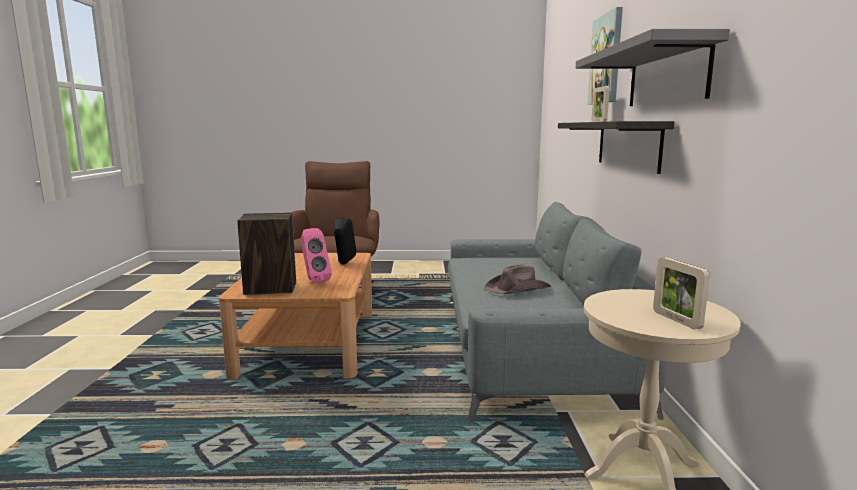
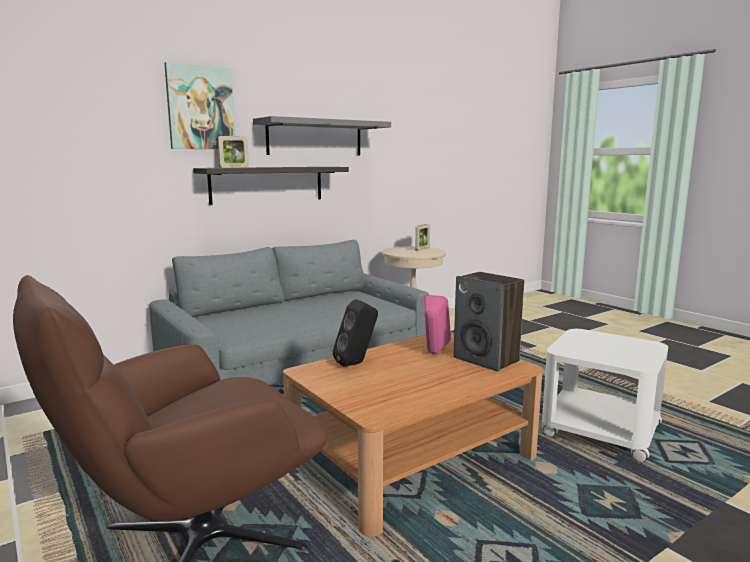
camera: 125 degrees left, 0 degrees up
(181, 429) = (599, 429): none -> white side table
(518, 288) = (323, 308): brown hat -> none

